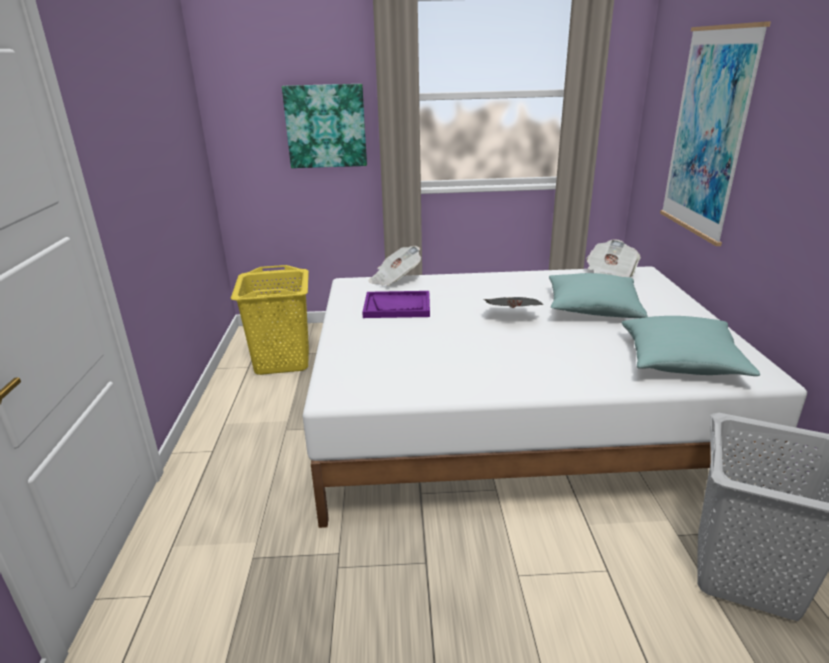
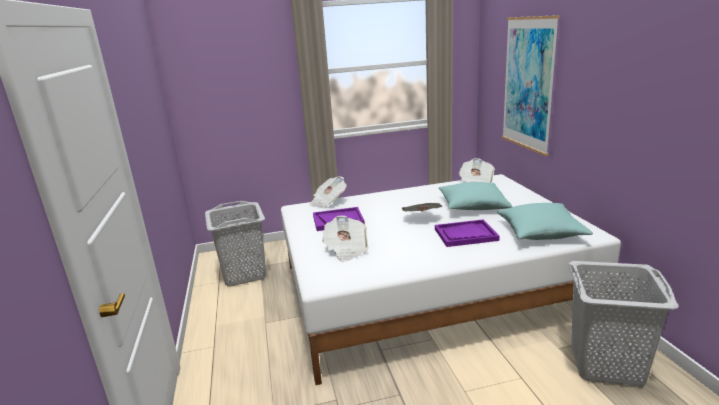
camera: 10 degrees left, 5 degrees down
(283, 361) = (244, 274): yellow laundry basket -> grey laundry basket
(326, 126) = (260, 96): picture -> none
(390, 350) = (346, 250): none -> newspaper
(565, 350) = (465, 235): none -> purple tray

